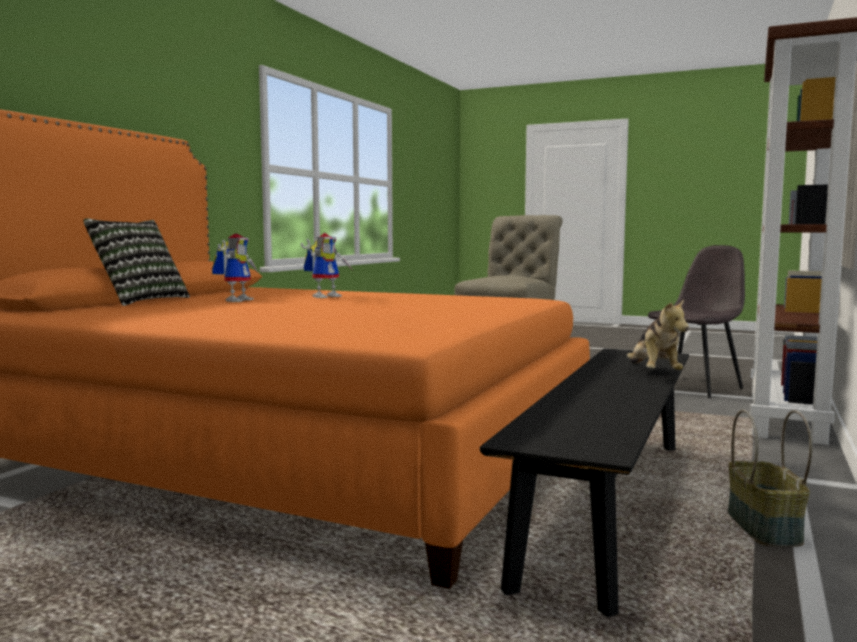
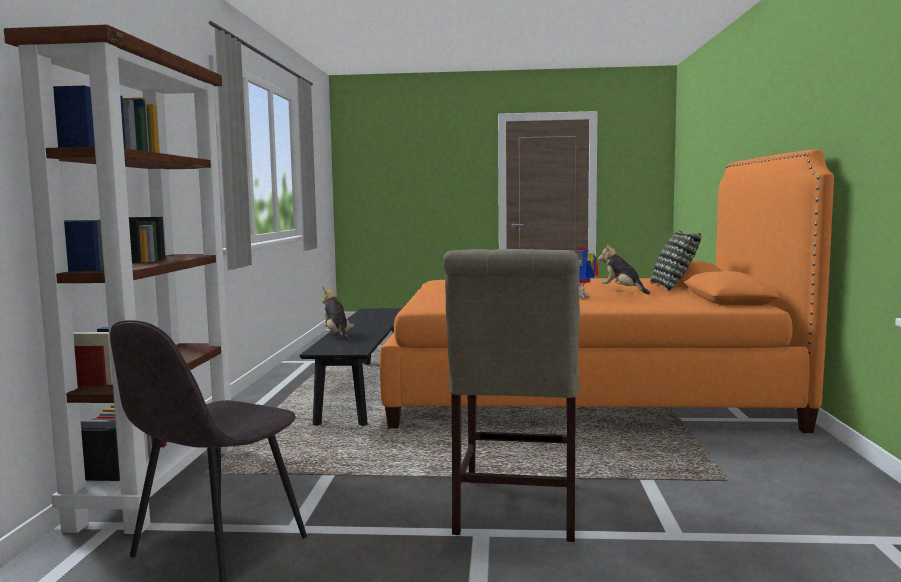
camera: 160 degrees right, 0 degrees up
(237, 300) = (623, 291): toy robot -> plush toy
(762, 527) = (291, 390): basket -> none

